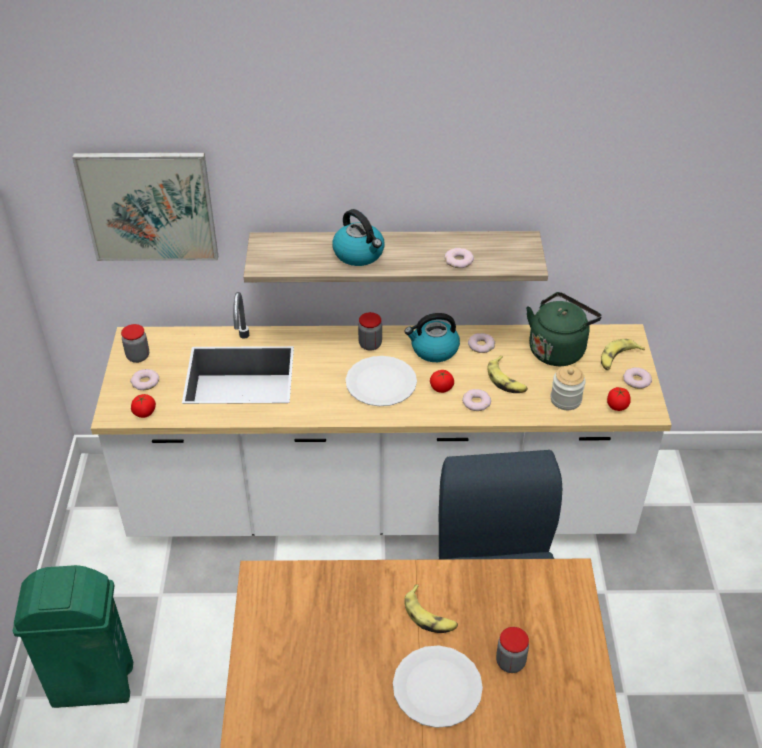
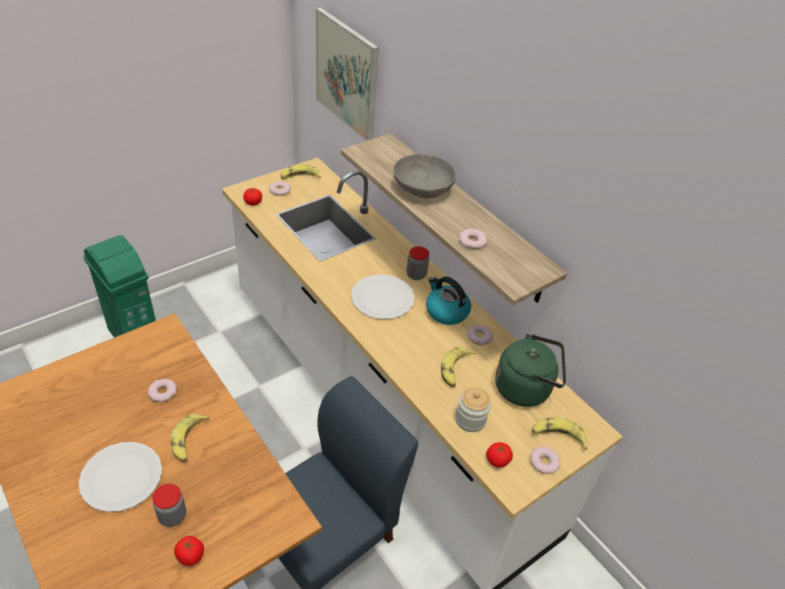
camera: 50 degrees right, 0 degrees up
(138, 356) = (299, 177): jar -> banana
(359, 254) = (422, 189): kettle -> grey bowl
(441, 388) = (408, 334): tomato -> tomato (190, 556)
(476, 402) = (412, 362): donut -> donut (163, 392)

